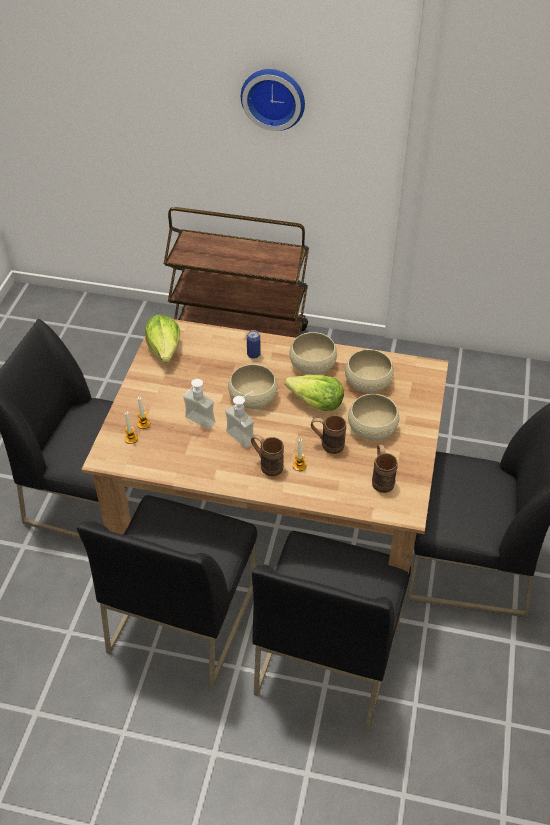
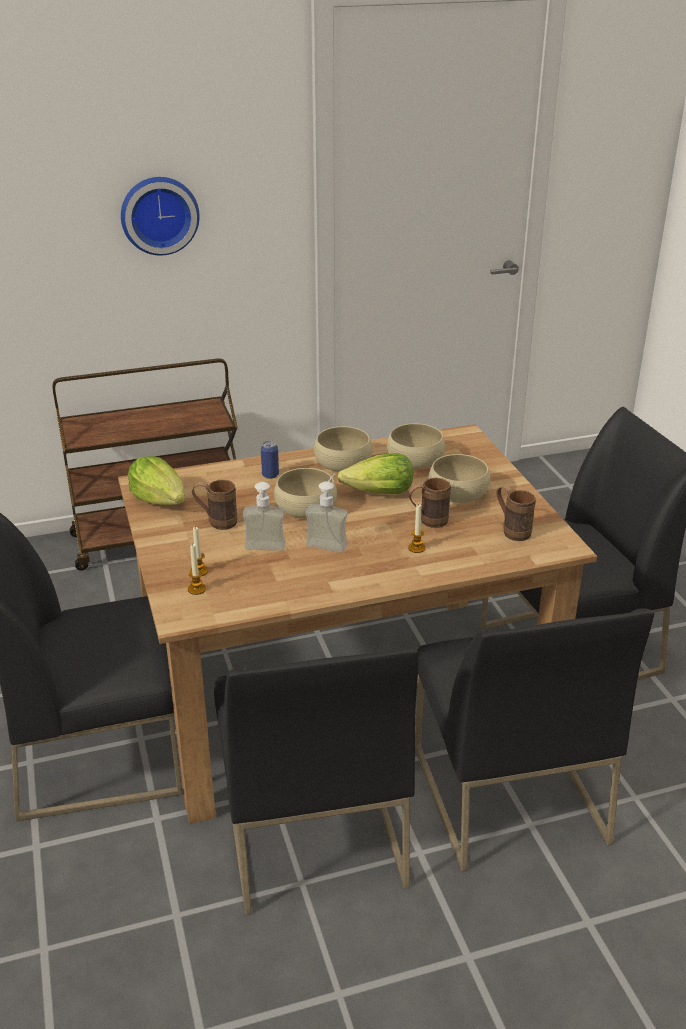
camera: 30 degrees left, 15 degrees down
(267, 465) = (381, 559): brown mug -> brown mug (216, 522)

